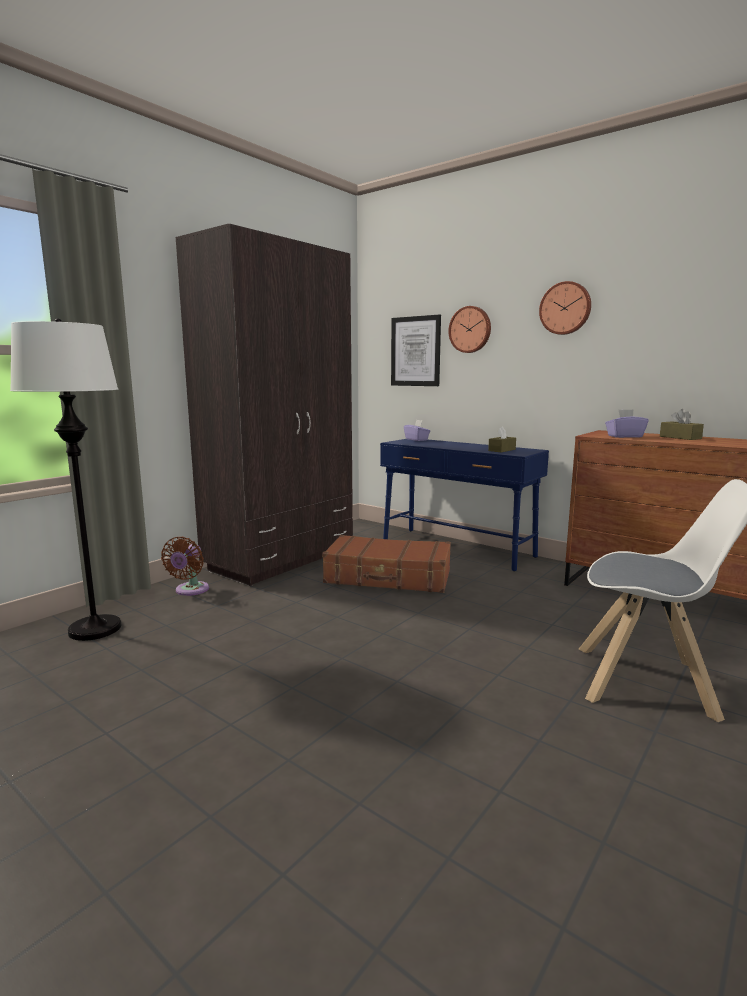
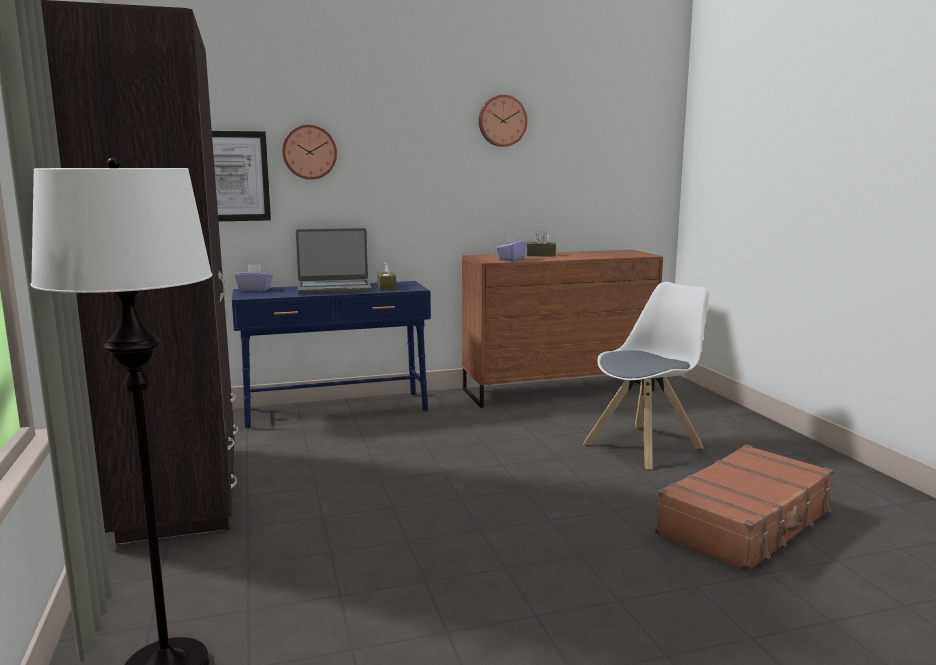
camera: 55 degrees left, 0 degrees up
(190, 591) = (164, 571): brown fan -> none
(388, 577) = (345, 457): brown suitcase -> brown suitcase (746, 523)
(463, 446) = (334, 288): none -> laptop
(565, 308) = (418, 136): wall clock -> wall clock (502, 121)

